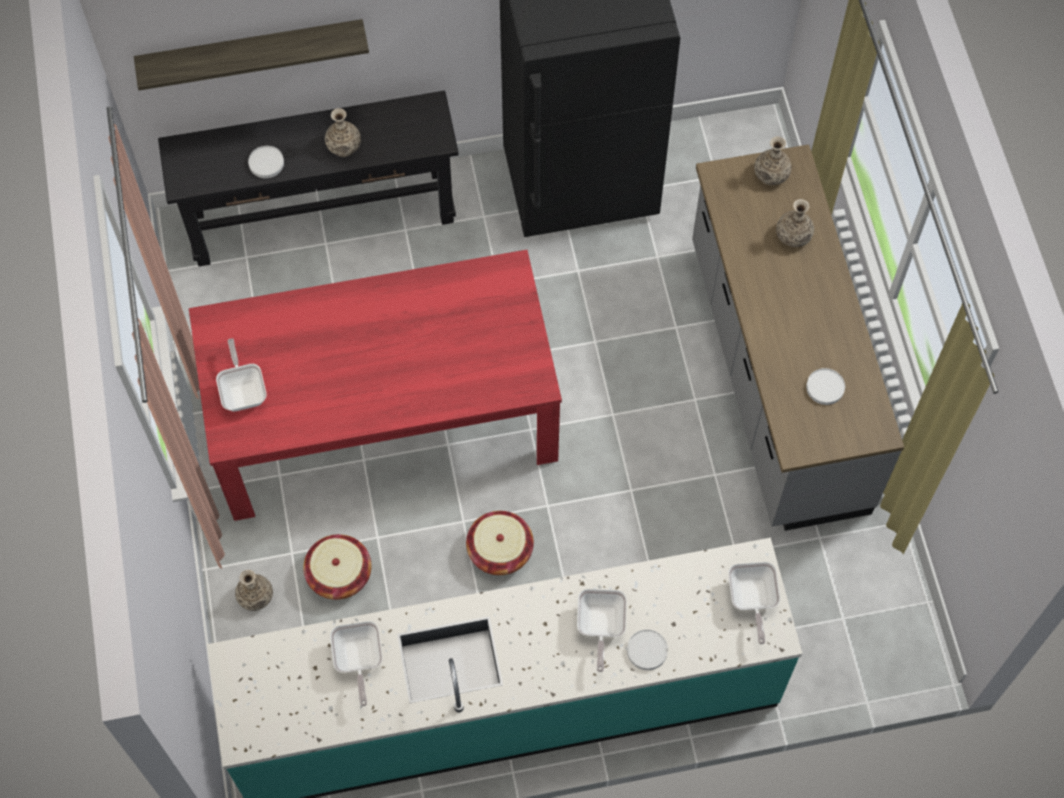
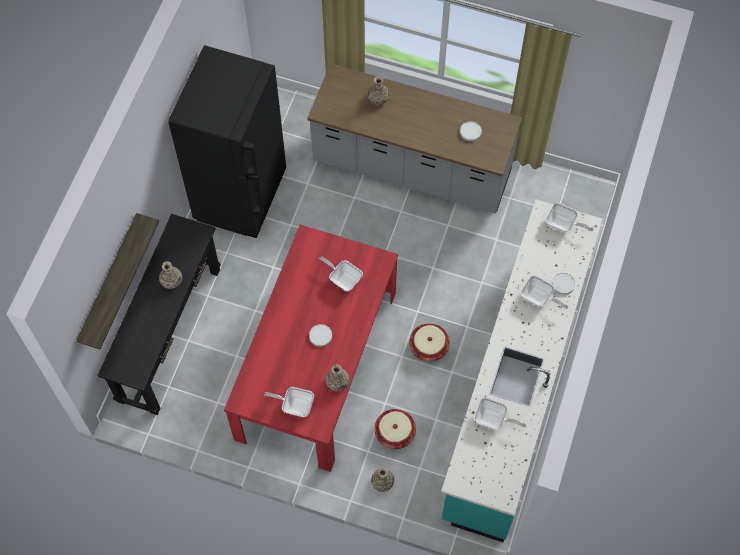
camera: 60 degrees left, 0 degrees up
(266, 163) = (155, 326): white plate -> white plate (320, 336)
(475, 349) = (343, 279): none -> frying pan
(771, 174) = (336, 88): vase -> vase (337, 382)

